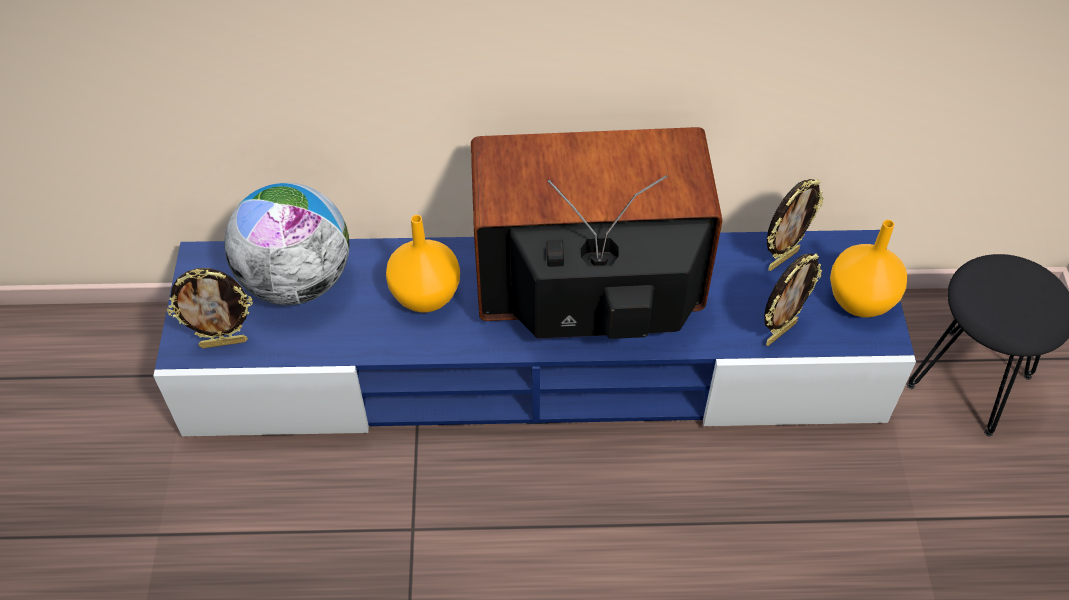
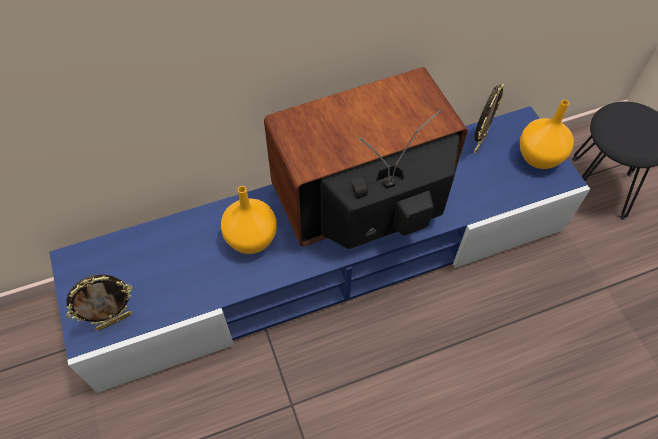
camera: 20 degrees left, 5 degrees up
(297, 281) = (152, 255): globe -> none
(780, 332) = (499, 194): picture frame -> none

